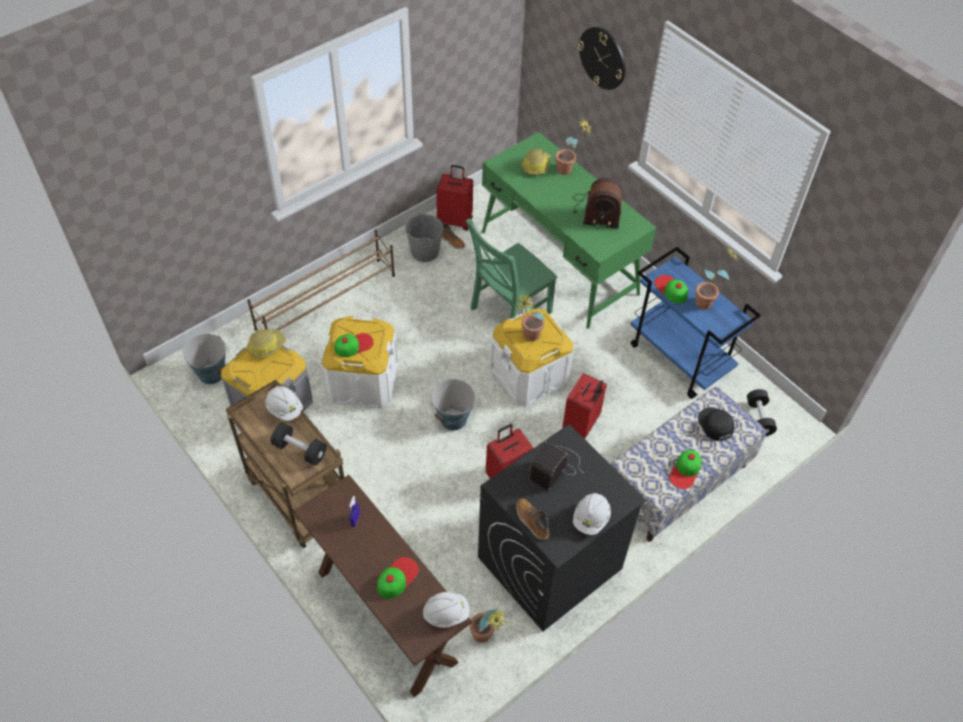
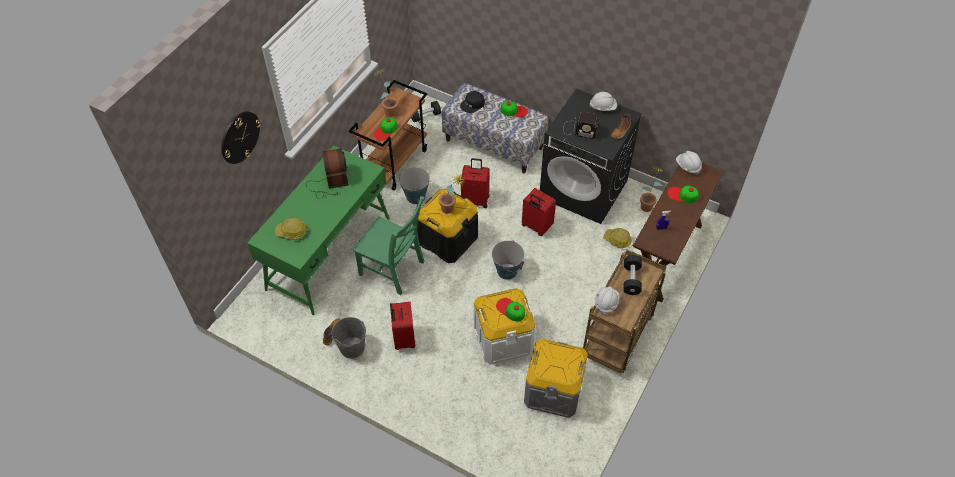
camera: 110 degrees left, 0 degrees up
(212, 373) = (548, 449): bucket -> bucket (415, 196)
(266, 346) = (541, 367): hard hat -> hard hat (617, 240)
(327, 301) = (437, 397): brown shoe rack -> none
(455, 220) = (306, 338): red suitcase -> red suitcase (403, 338)
(529, 375) = (447, 239): white storage box -> black storage box
(568, 170) = (290, 210): potted plant -> none
(680, 358) = (394, 162): blue cart -> brown cart

